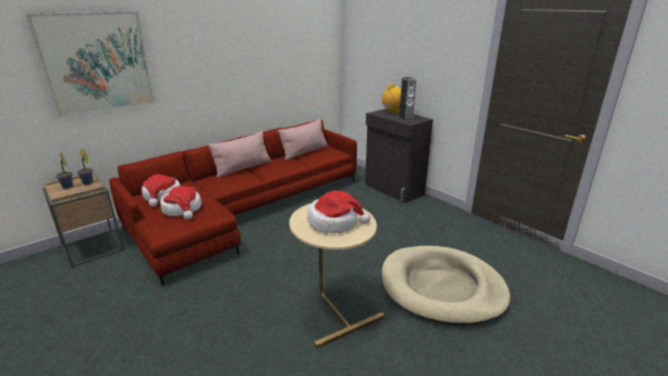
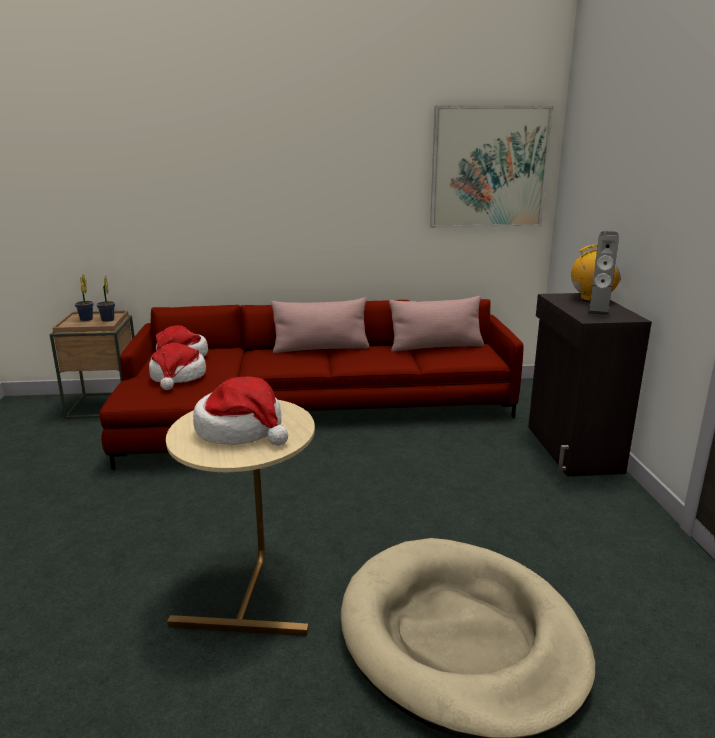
camera: 35 degrees right, 5 degrees down
(97, 63) = (151, 172): picture -> picture (489, 168)

